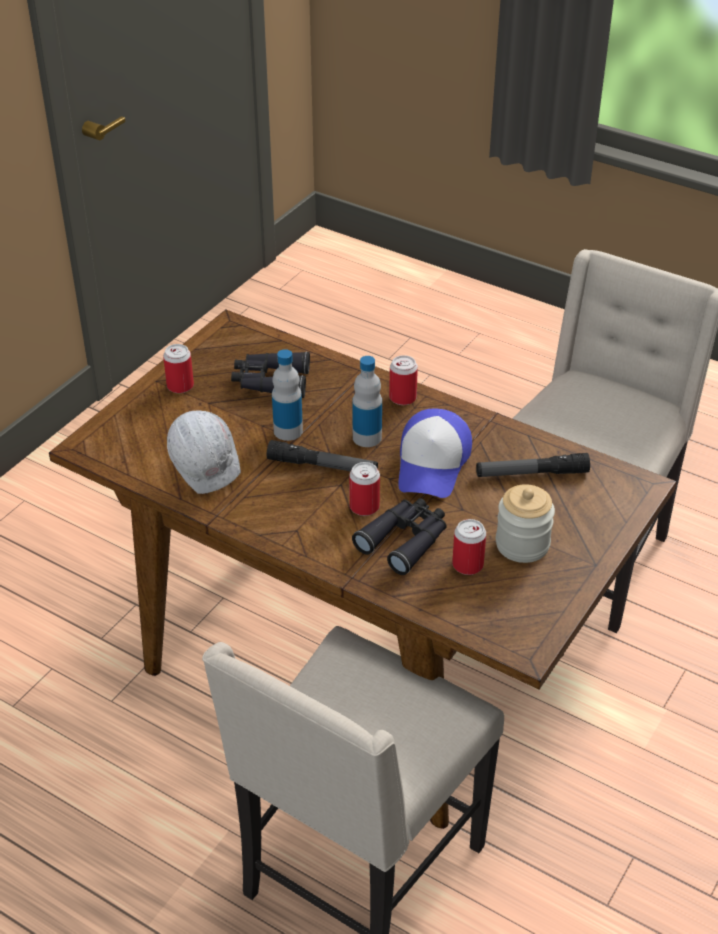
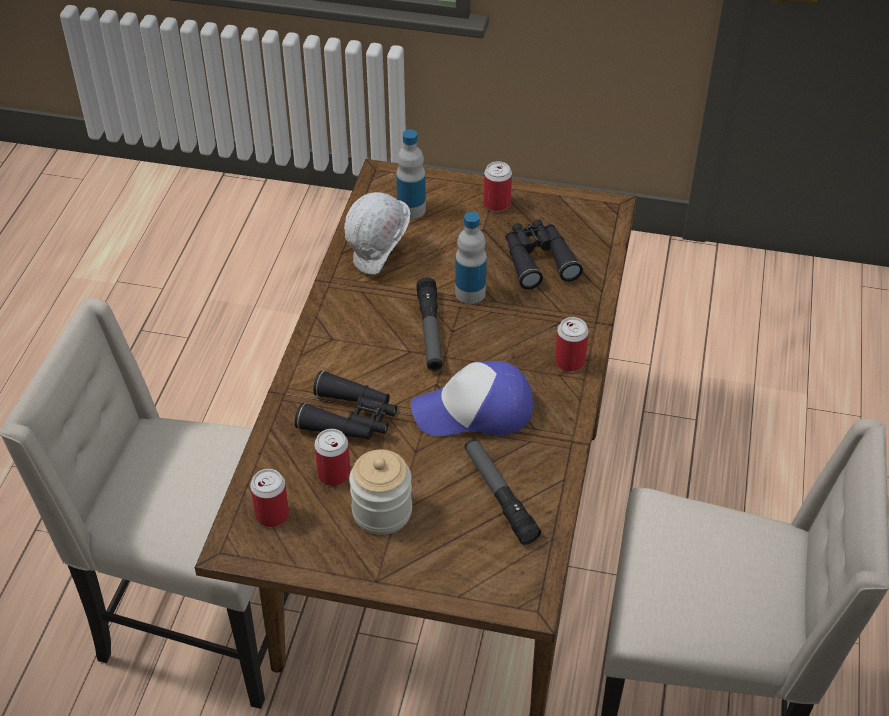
camera: 70 degrees right, 5 degrees up
(364, 507) = (385, 376): can -> can (272, 514)
(367, 437) = (490, 351): bottle -> bottle (411, 209)

